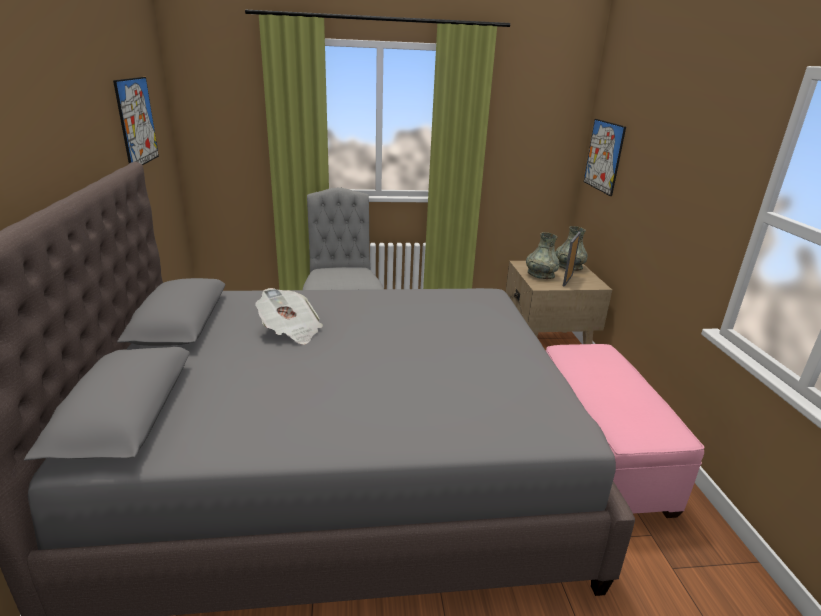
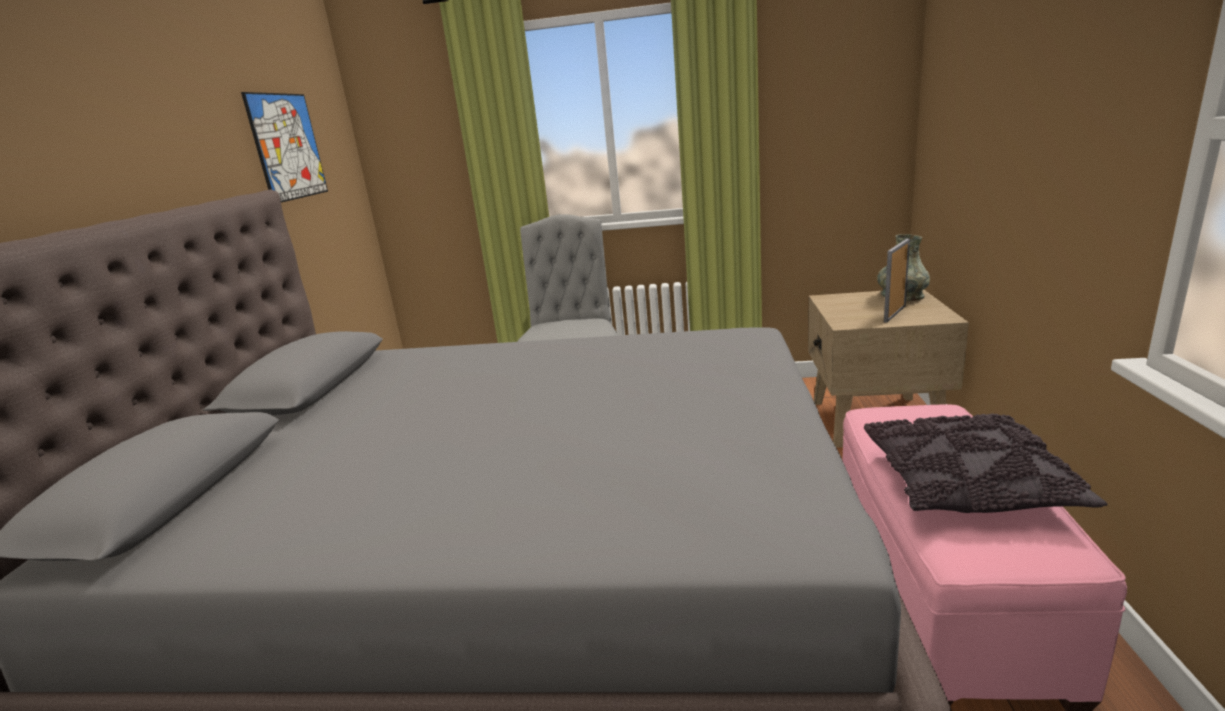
camera: 15 degrees right, 5 degrees down
(291, 331) = (438, 392): newspaper -> none
(540, 274) = (852, 309): grey vase -> none
(603, 156) = (941, 122): picture -> none
(622, 395) = (965, 483): none -> black pillow

